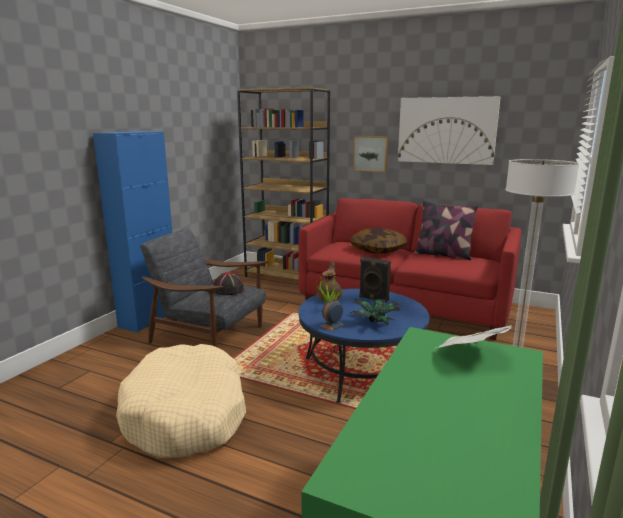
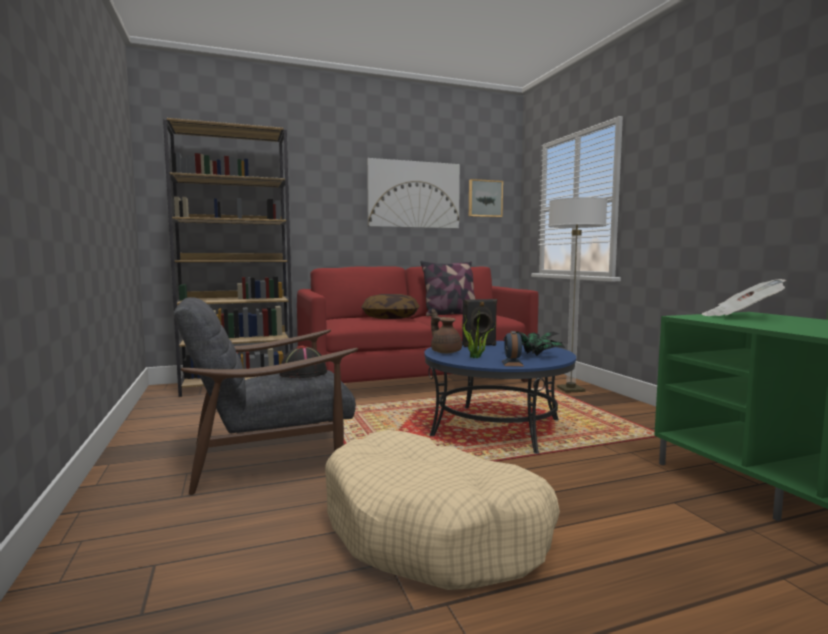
camera: 45 degrees left, 10 degrees down
(149, 318) = (118, 471): blue cabinet -> none
(370, 153) = (335, 218): picture -> picture (484, 198)

